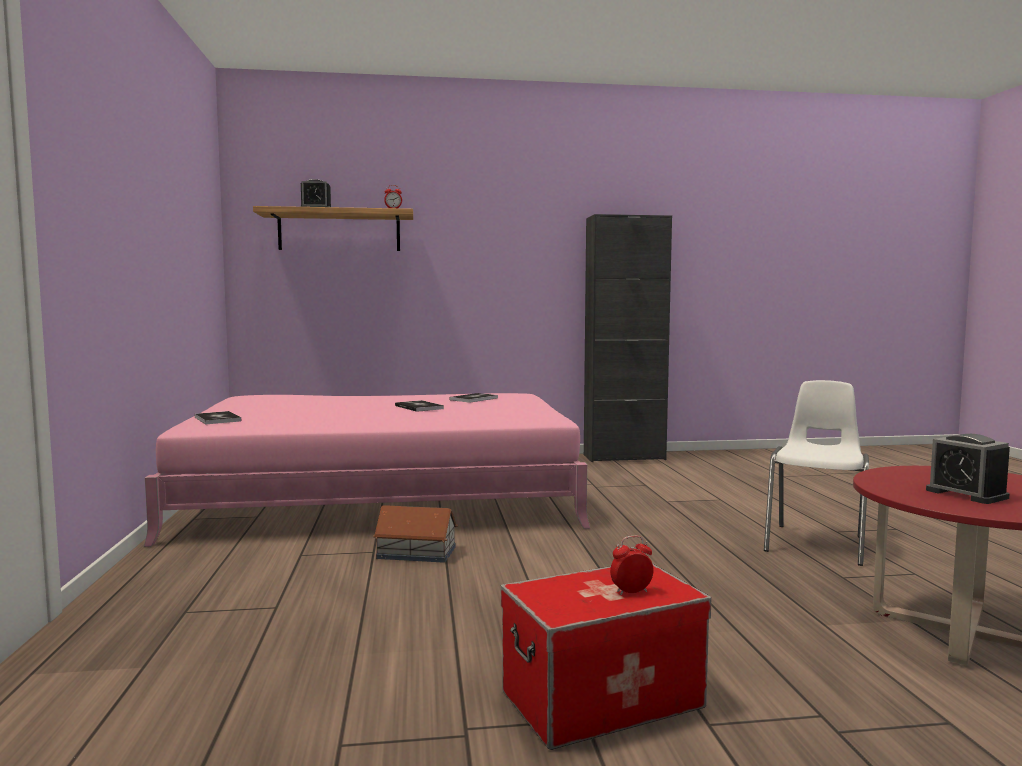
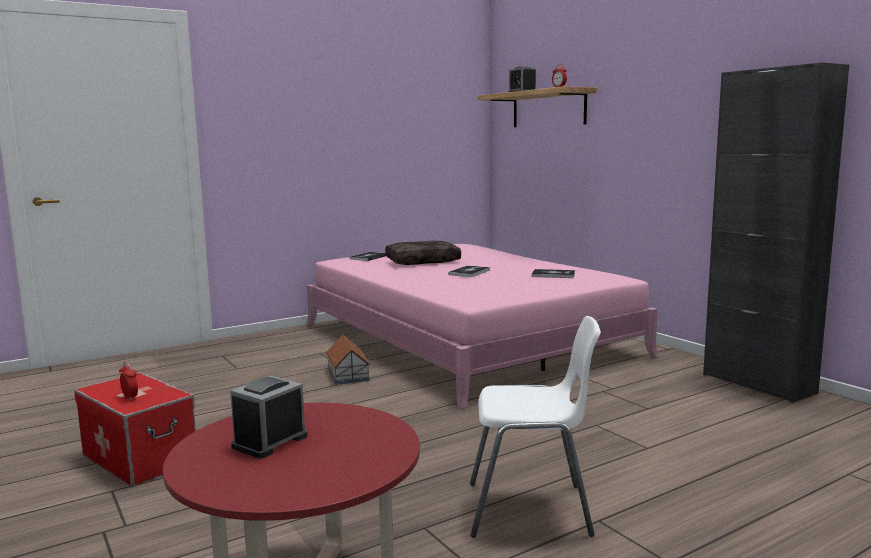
camera: 65 degrees right, 5 degrees up
(311, 410) = (423, 261): none -> brown pillow

